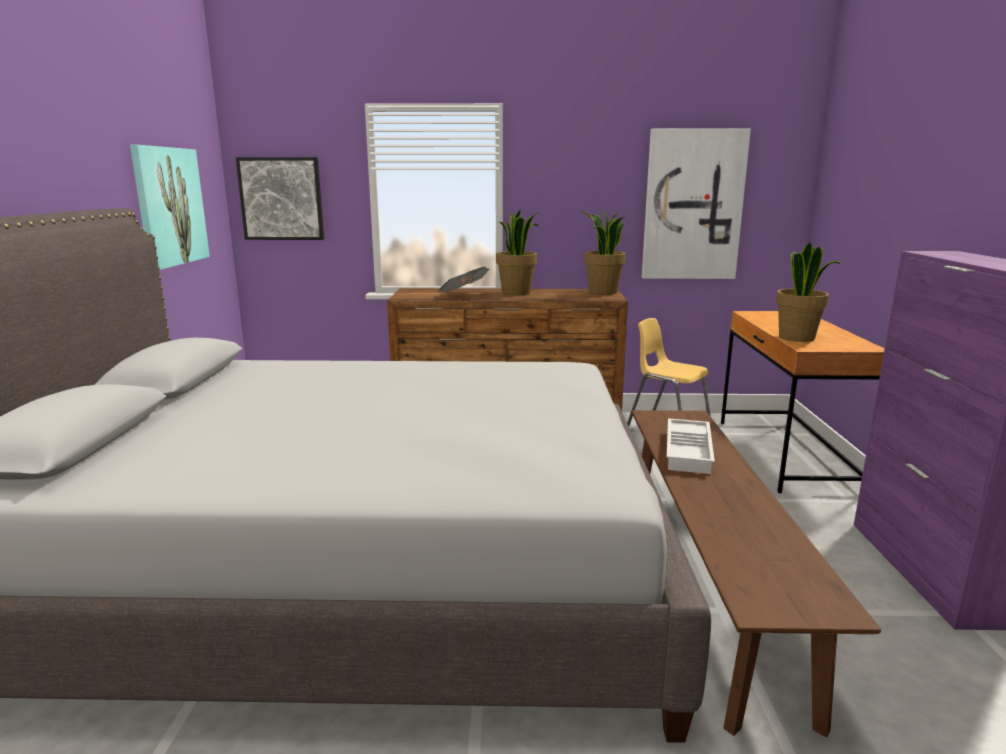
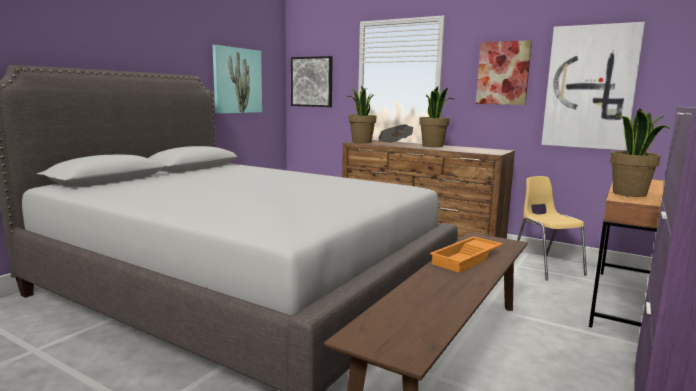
camera: 30 degrees right, 5 degrees down
(589, 187) = (503, 73): none -> picture
(602, 292) = (496, 150): potted plant -> potted plant (361, 142)
(689, 451) = (467, 259): white tray -> orange tray

